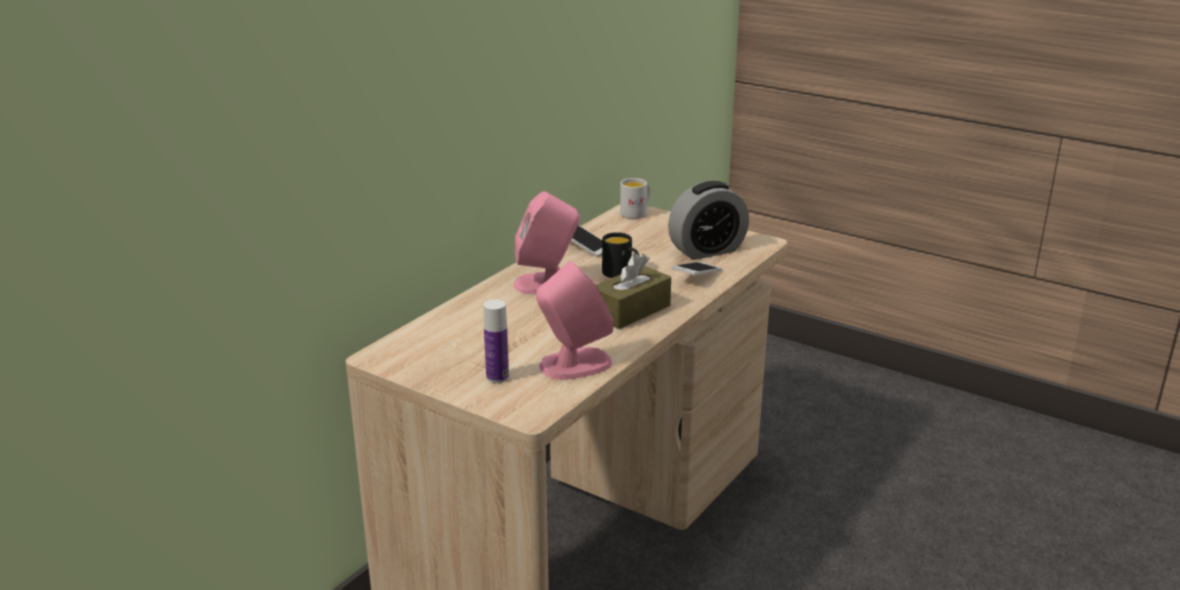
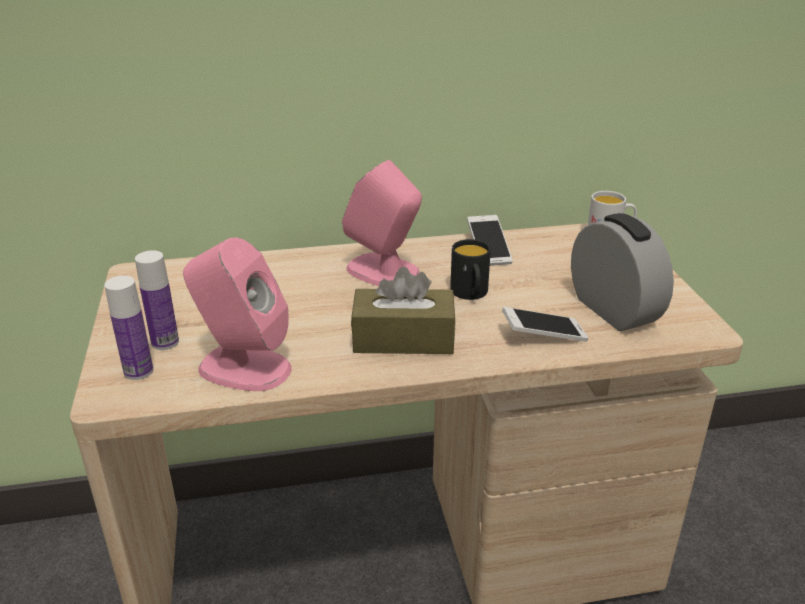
camera: 45 degrees right, 5 degrees up
(517, 396) = (138, 371): none -> bottle
(707, 250) = (613, 310): alarm clock -> alarm clock turned 135 degrees counterclockwise

